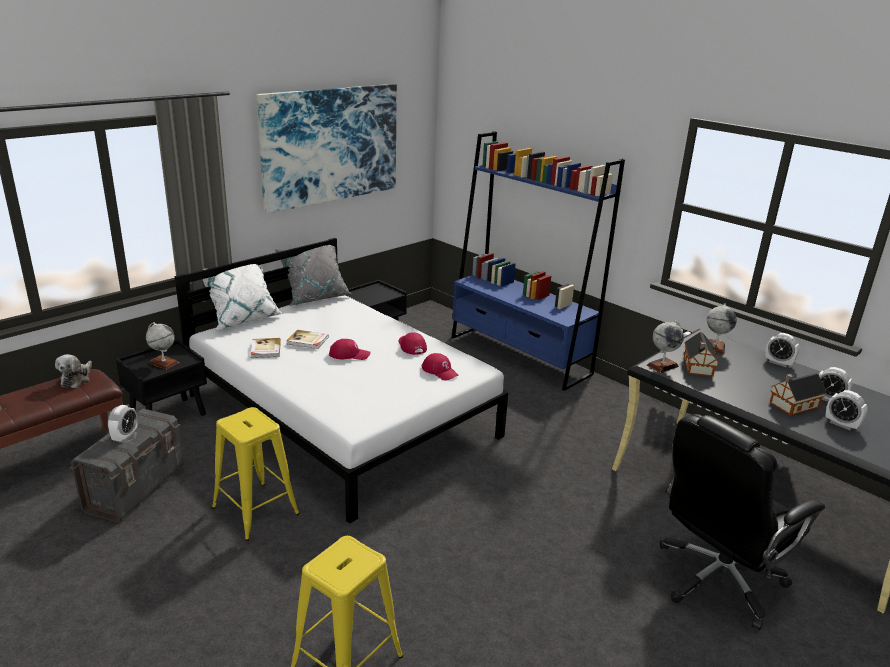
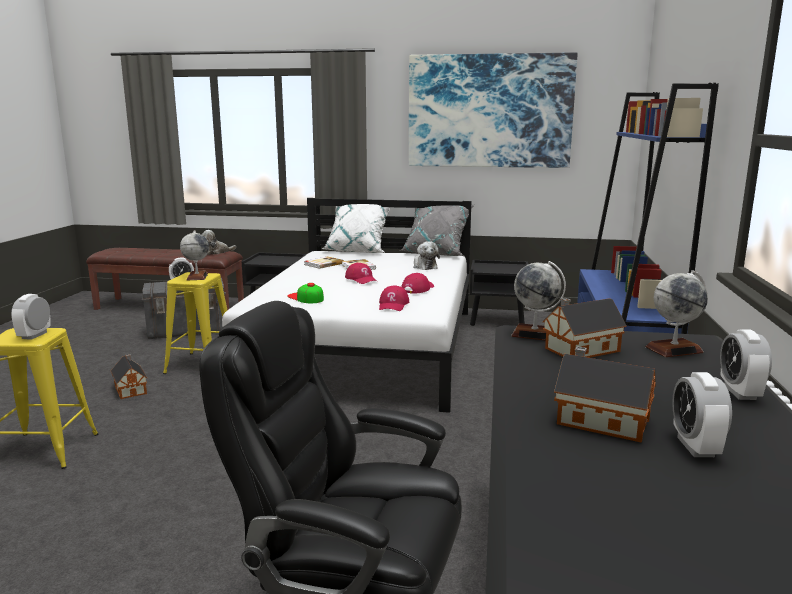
camera: 55 degrees right, 10 degrees down
(163, 363) = (273, 261): globe -> globe (197, 277)
(259, 572) = (130, 389): none -> toy house
(351, 318) = (424, 266): none -> plush toy
(368, 395) = (305, 298): none -> cap
(841, 424) = (614, 469): alarm clock -> alarm clock (34, 335)

